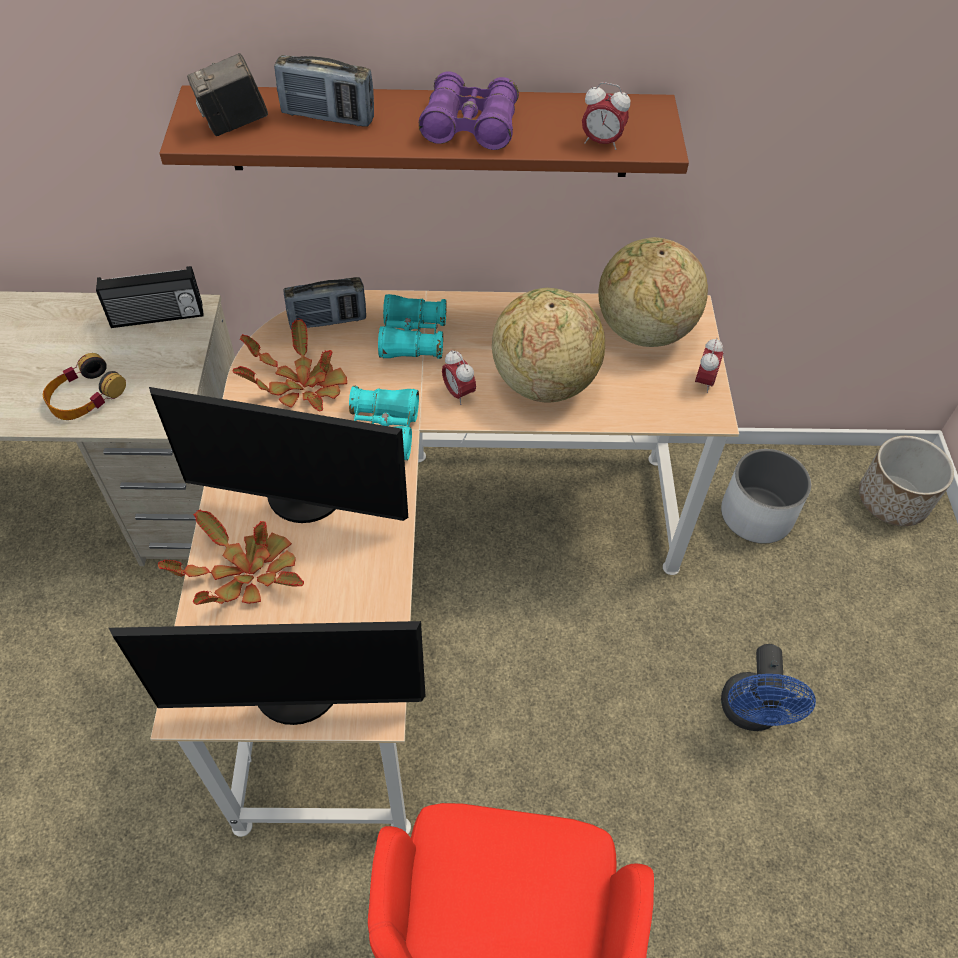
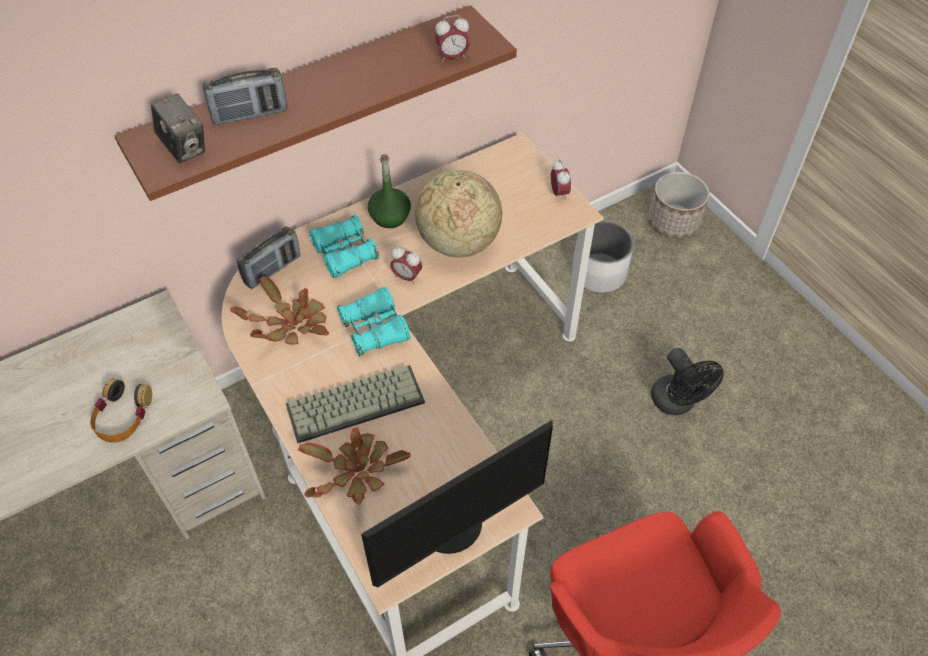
camera: 30 degrees left, 0 degrees up
(157, 317) = (131, 329): radio -> none
(234, 124) = (184, 147): camera -> camera turned 75 degrees counterclockwise
(303, 498) = (356, 402): monitor -> keyboard
(470, 126) = (357, 81): purple binoculars -> none
(490, 321) = (390, 217): none -> green bottle
(643, 331) = (496, 176): globe -> none
(750, 714) = (677, 403): blue fan -> black fan

